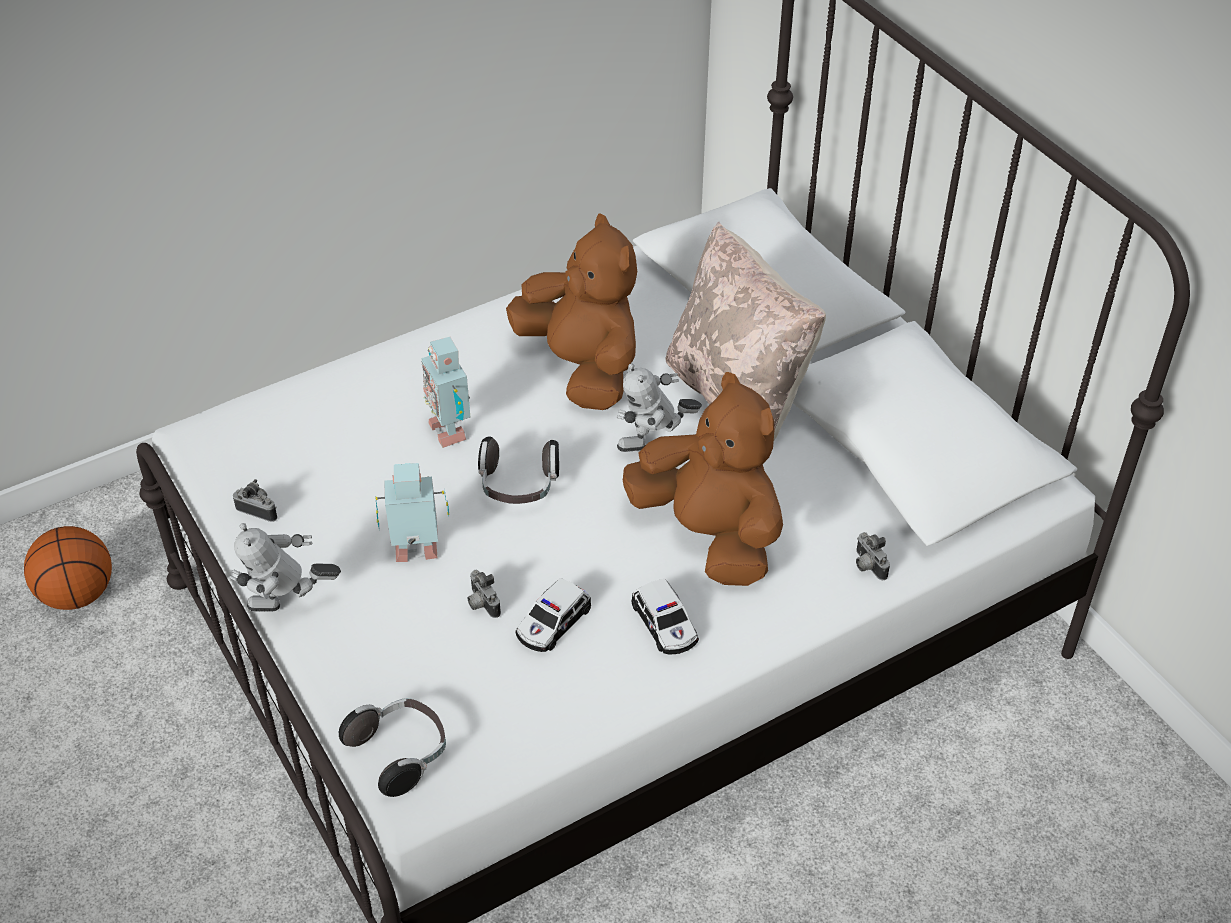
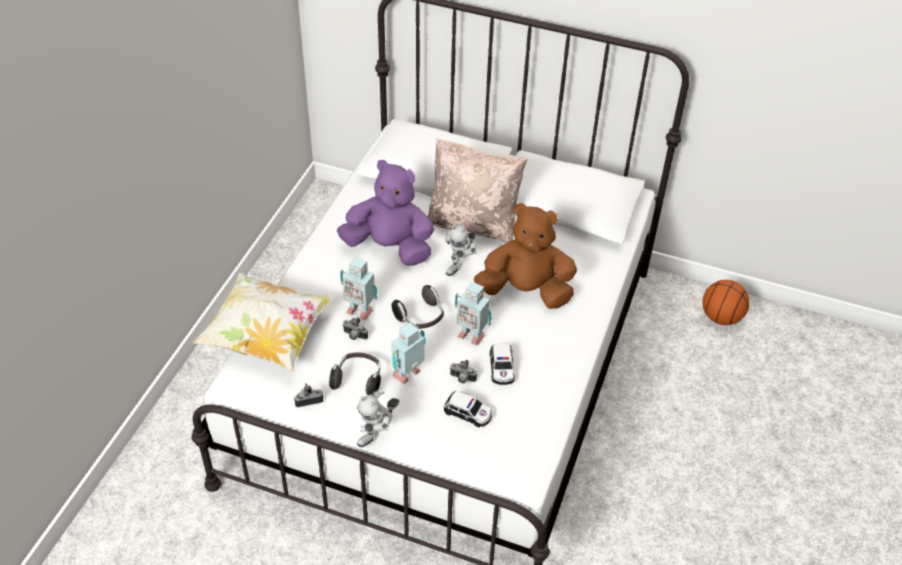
camera: 40 degrees left, 0 degrees up
(77, 594) = (160, 527): basketball -> basketball (720, 317)
(300, 399) = (267, 337): none -> pillow
(400, 753) = (499, 464): headphones -> headphones (358, 380)
(562, 550) = (471, 334): none -> toy robot
(582, 367) = (390, 247): brown plush toy -> purple plush toy
(665, 624) = (548, 340): toy car -> toy car (468, 413)
(867, 566) = (600, 268): camera -> camera (354, 336)

